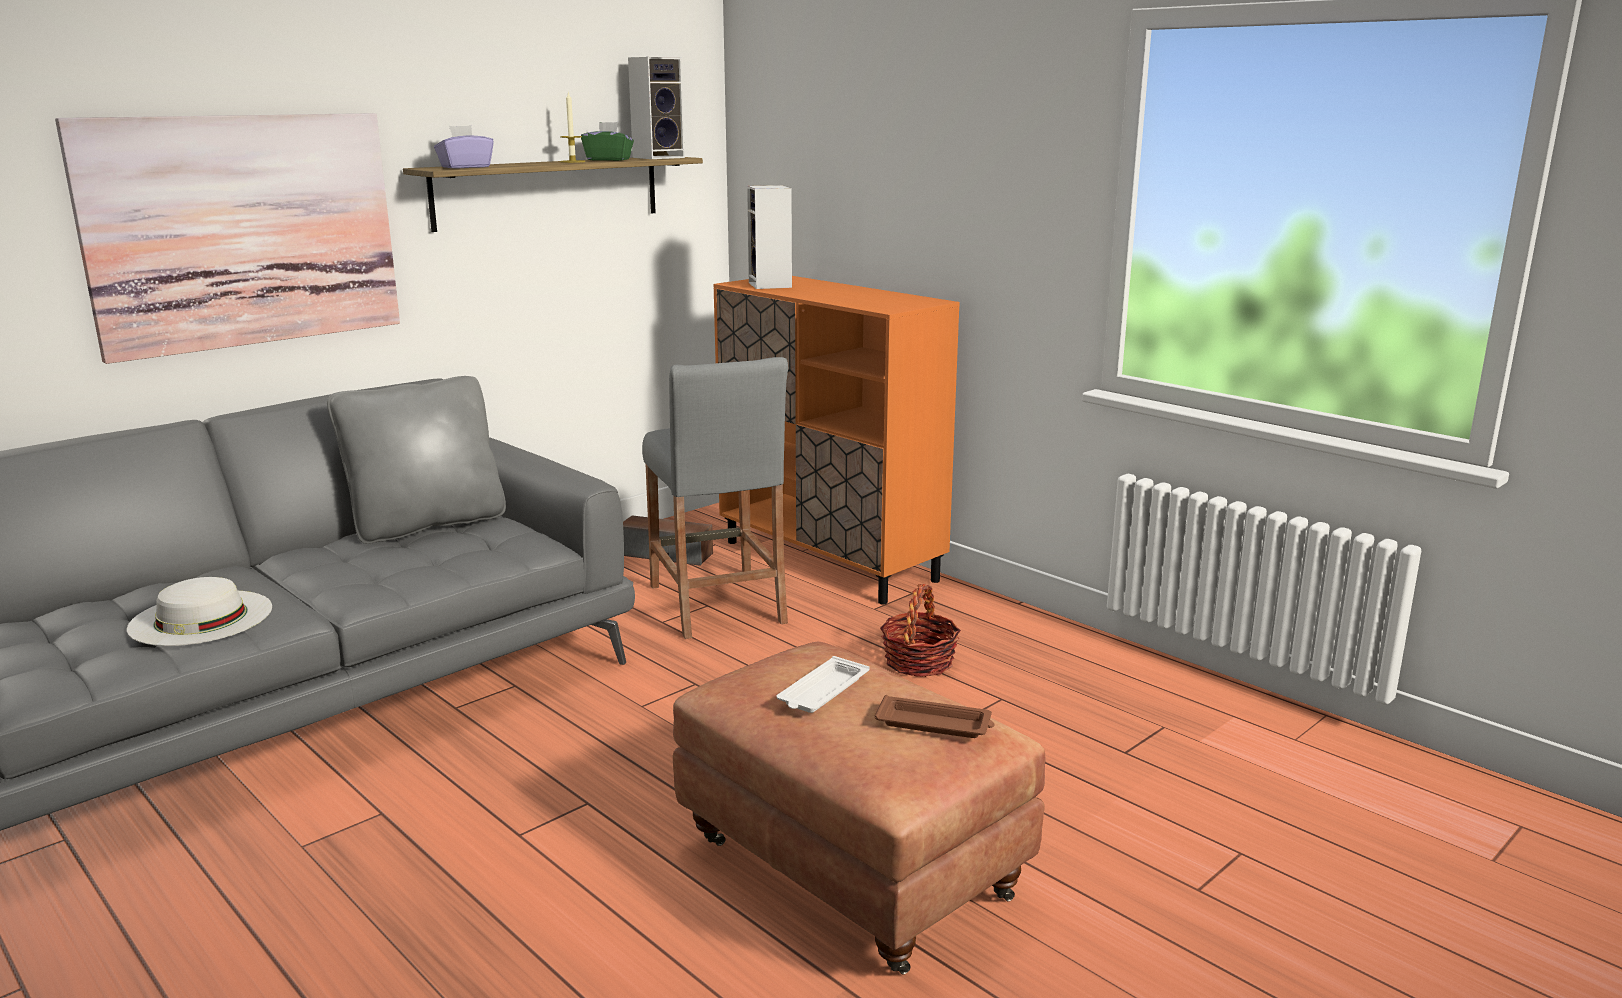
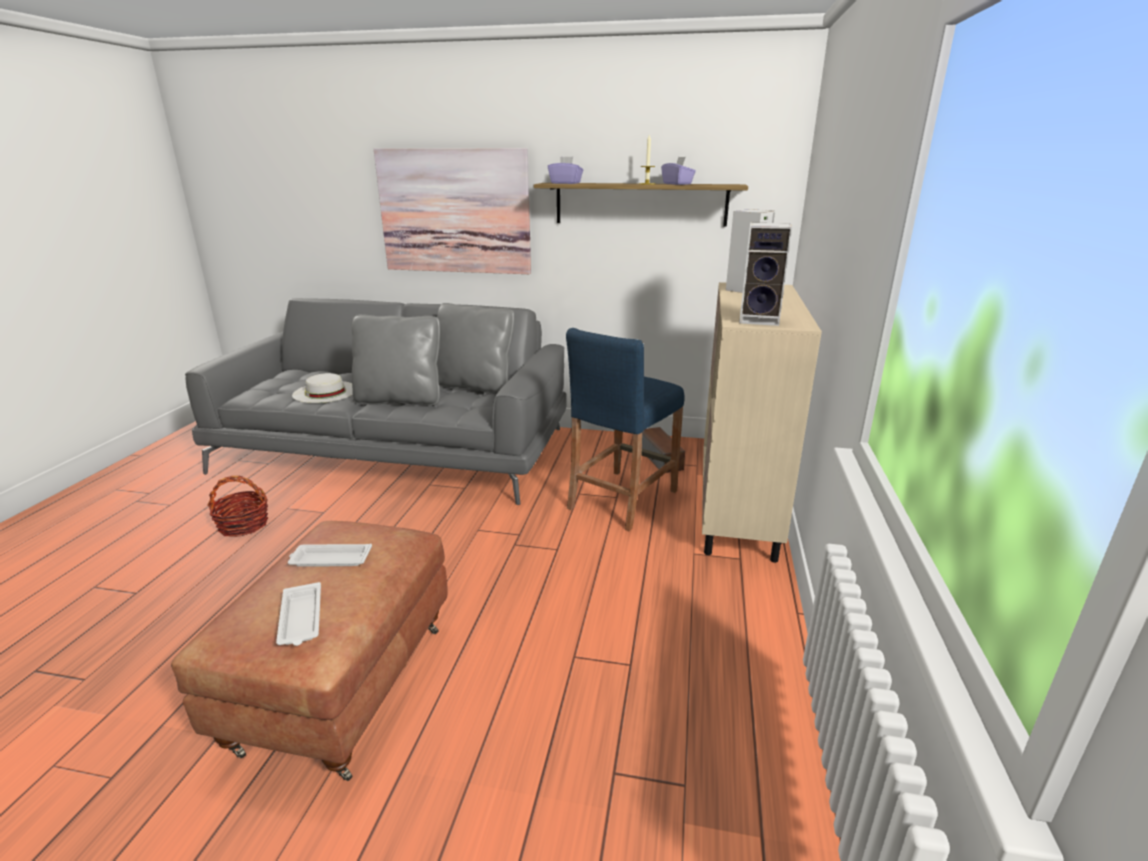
camera: 55 degrees right, 5 degrees up
(366, 576) = (400, 399): none -> grey pillow
(608, 160) = (677, 184): green tissue box -> purple tissue box
(659, 157) = (722, 184): speaker -> speaker (760, 320)
(717, 604) = (622, 499): grey stool -> blue stool
(830, 561) = (736, 509): orange cabinet -> beige cabinet
(919, 662) = (640, 603): basket -> basket (243, 525)
(935, 724) = (301, 619): brown tray -> white tray

